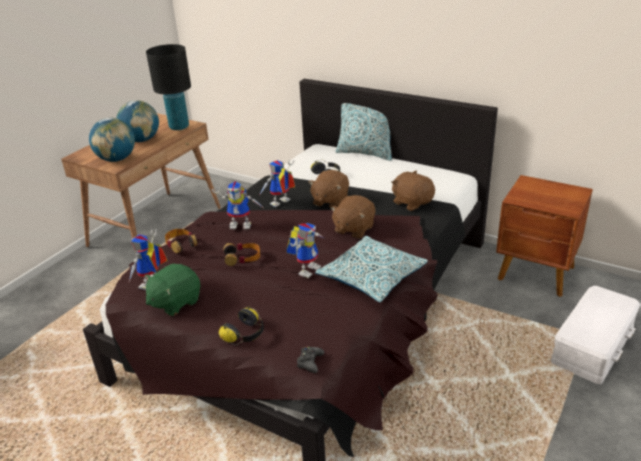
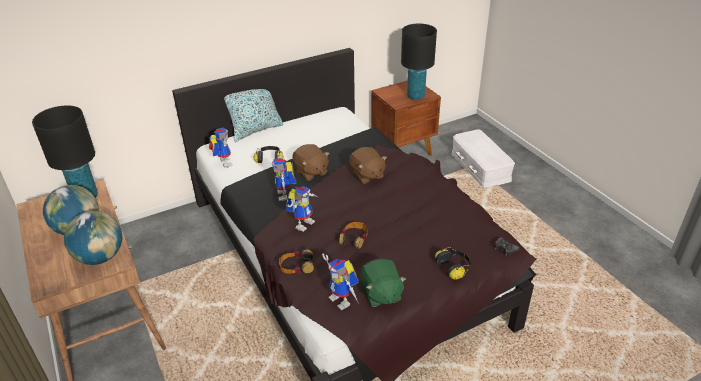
camera: 60 degrees left, 5 degrees up
(307, 268) = (400, 212): toy robot -> toy robot (222, 163)
(372, 277) = (434, 190): pillow -> none
(412, 202) = (355, 140): brown plush toy -> none
(551, 203) = (415, 96): none -> black table lamp

